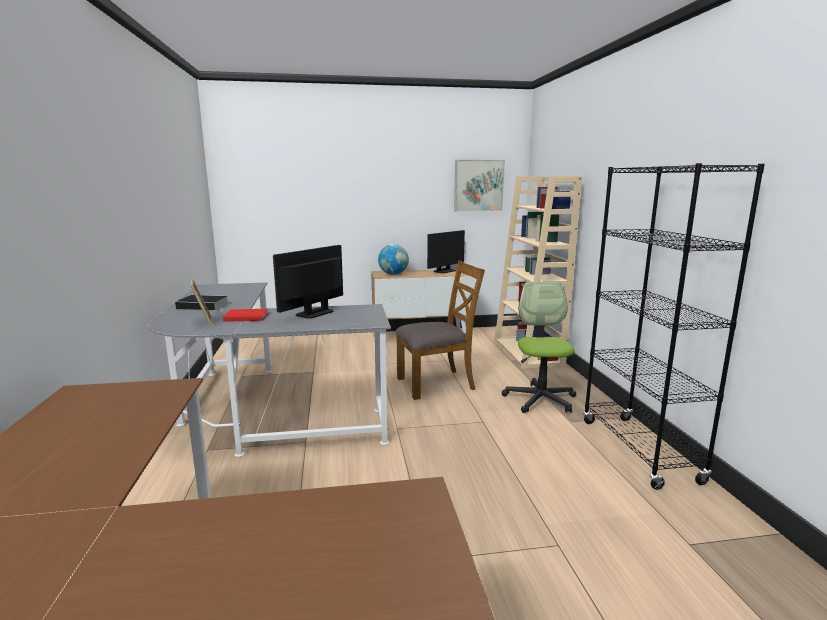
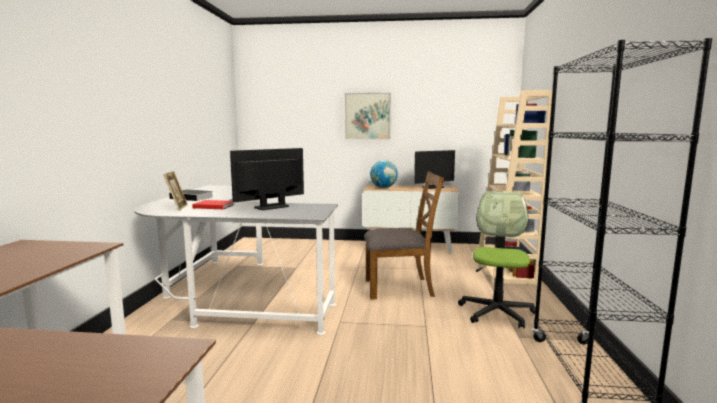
camera: 15 degrees right, 5 degrees down
(478, 185) = (469, 108): picture -> picture (367, 116)

